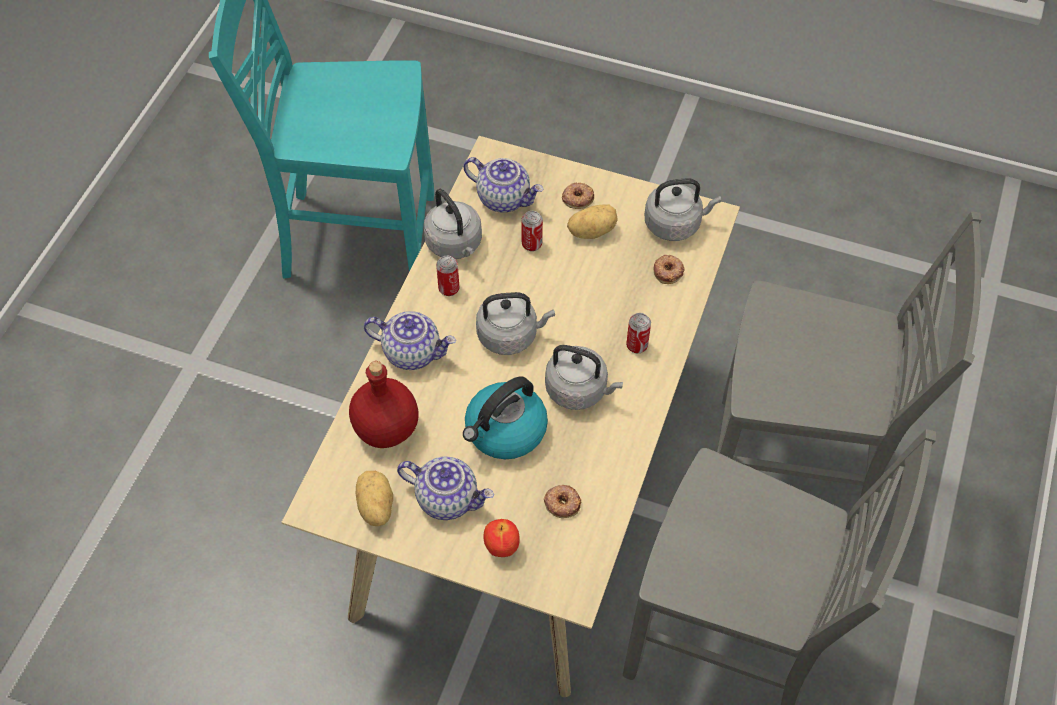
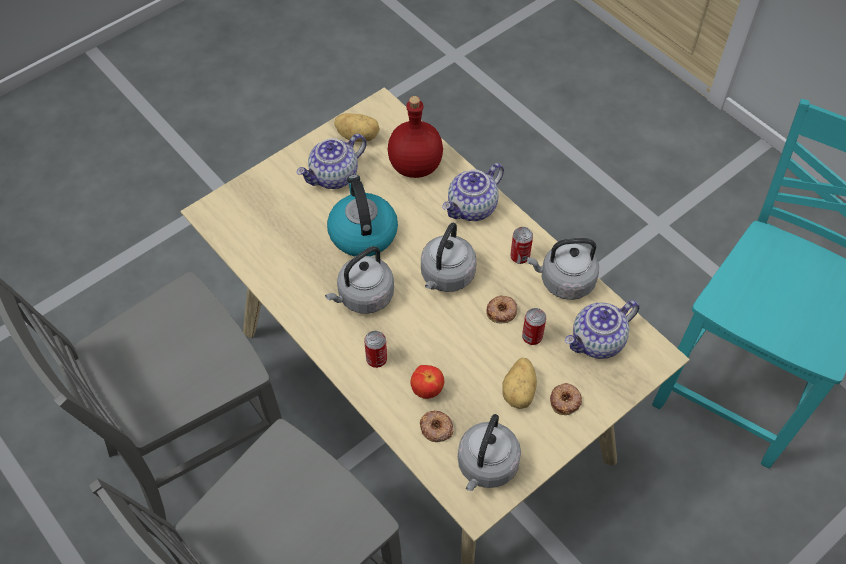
camera: 120 degrees right, 0 degrees up
(501, 547) = (275, 189): apple -> apple (427, 390)
(562, 503) = (279, 239): donut -> donut (502, 311)

